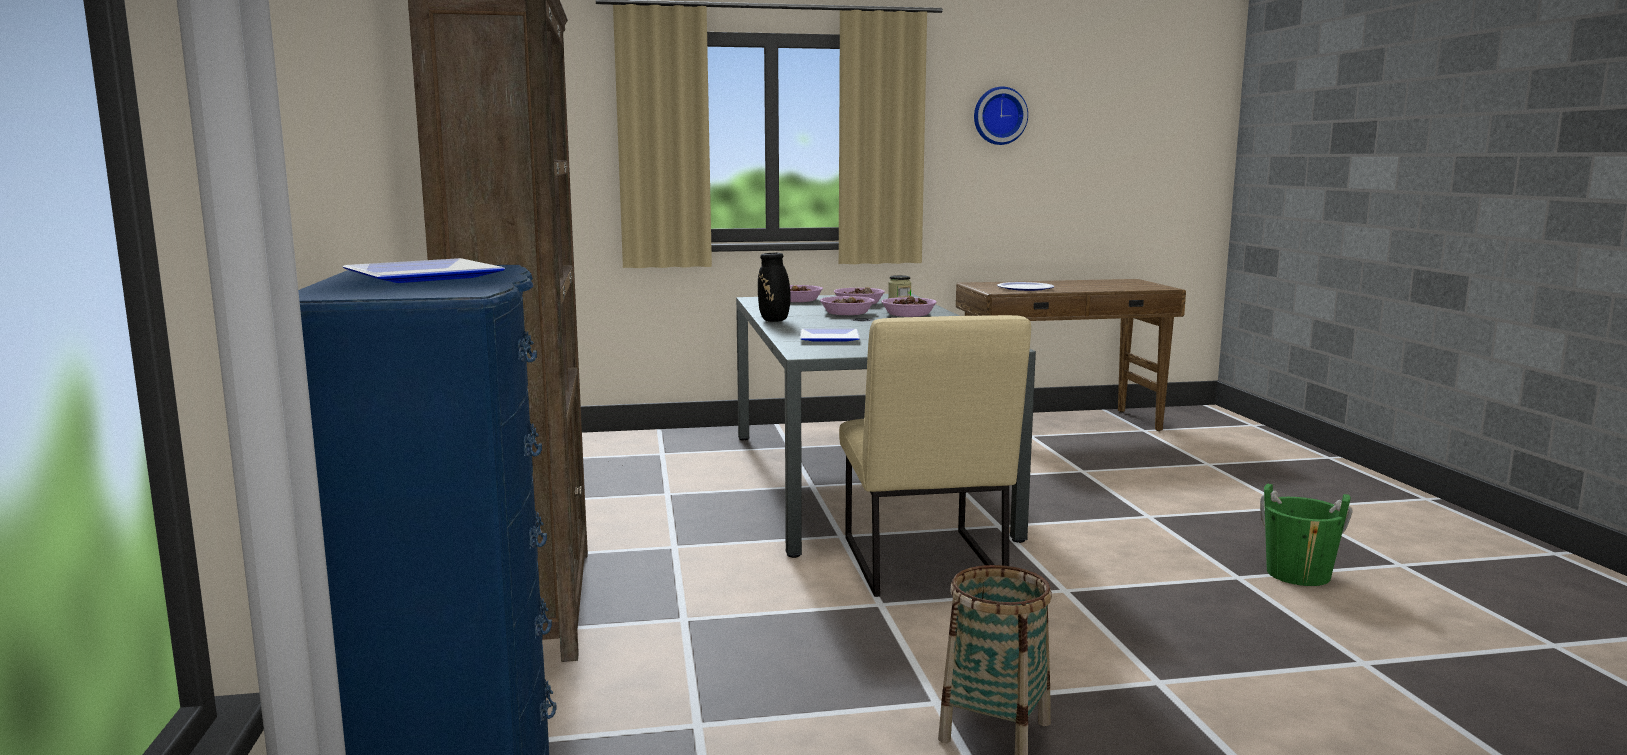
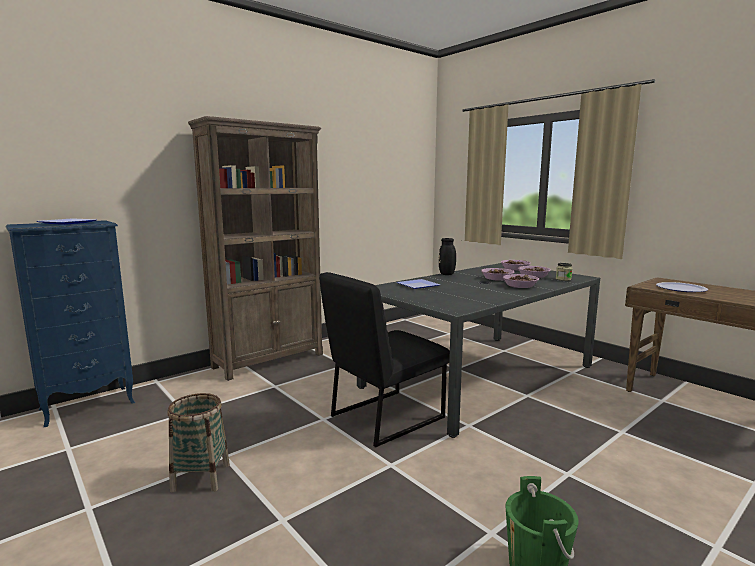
camera: 60 degrees right, 0 degrees up
(922, 564) = (384, 417): beige chair -> black chair
(999, 116) = (709, 154): wall clock -> none

